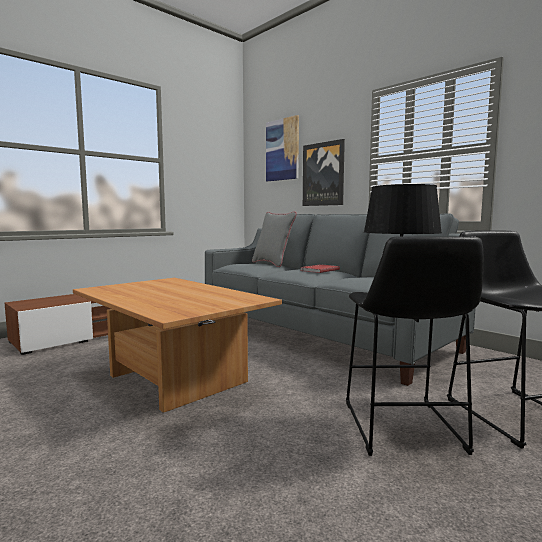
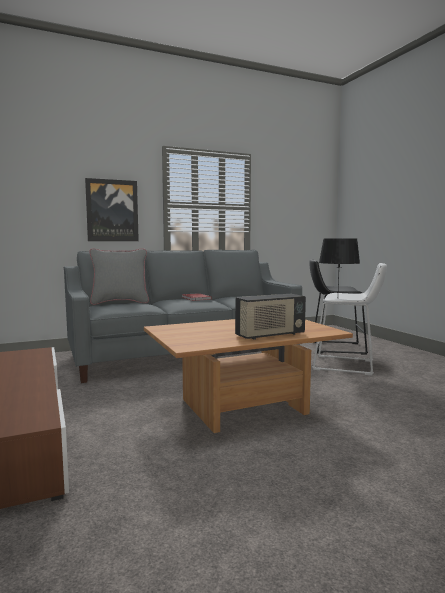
camera: 70 degrees left, 0 degrees up
(140, 300) = (270, 335): none -> radio
(282, 150) = (49, 176): picture -> none
(403, 430) = (347, 366): black stool -> white stool

